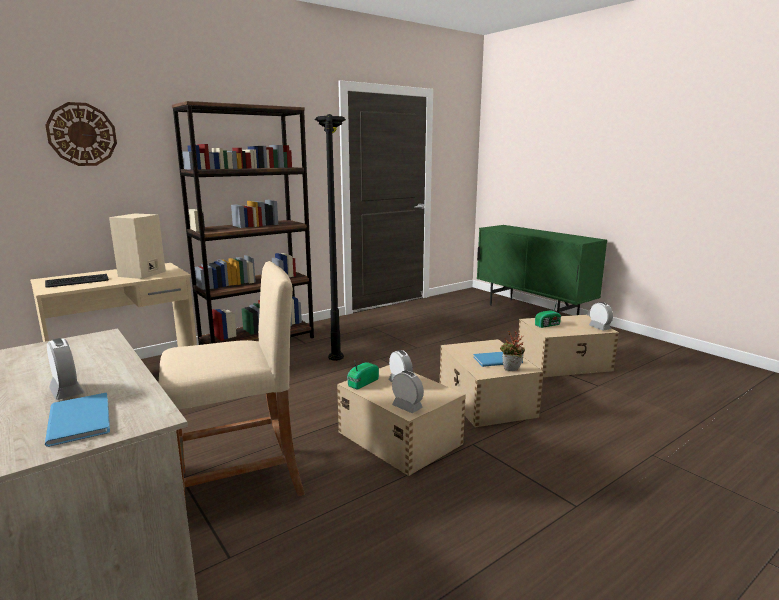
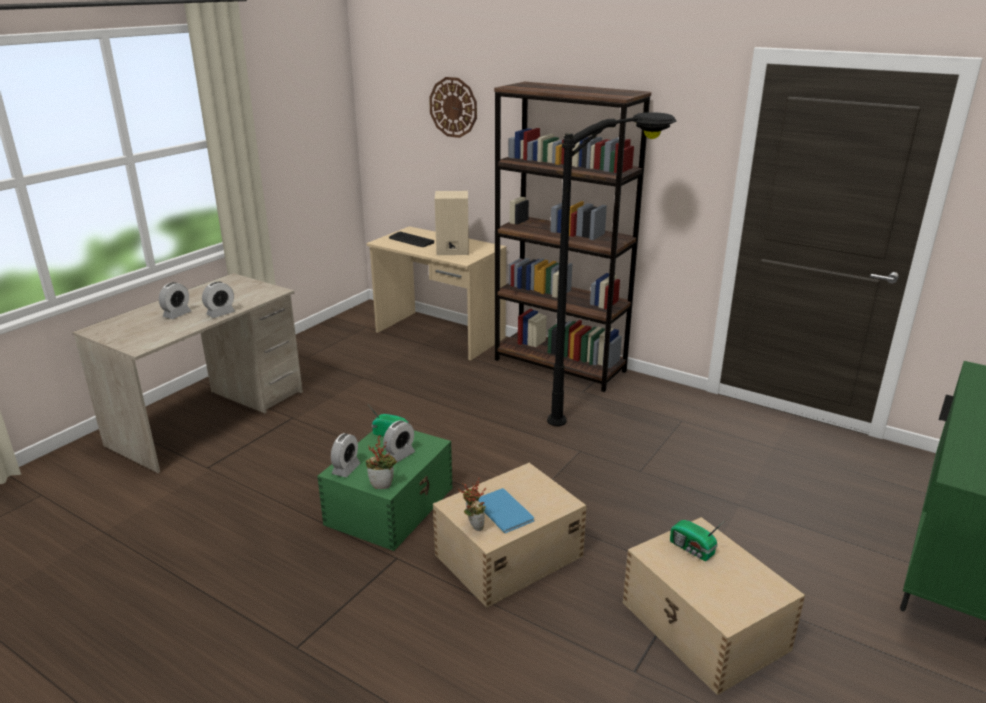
camera: 70 degrees right, 10 degrees up
(82, 418) = (140, 330): blue book -> none
(239, 483) = (291, 443): beige stool -> none
(399, 437) = (391, 505): beige storage box -> green storage box
(442, 394) = (383, 485): none -> potted plant
(599, 327) = (731, 611): alarm clock -> alarm clock (221, 313)

